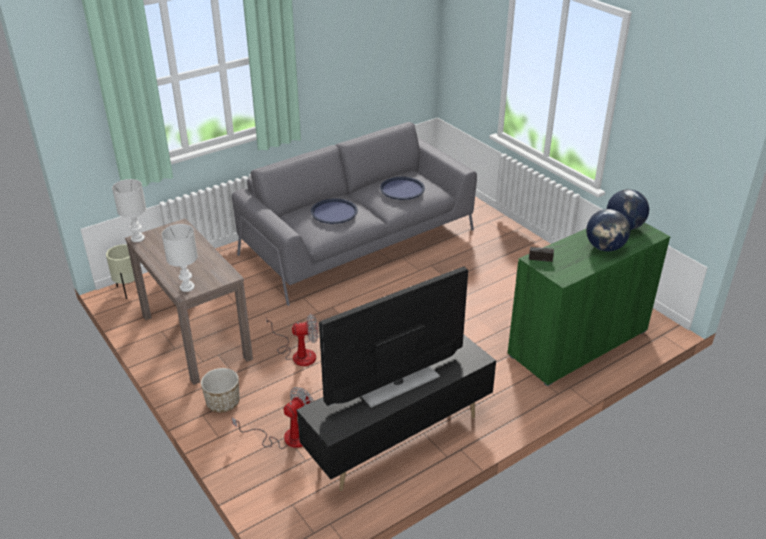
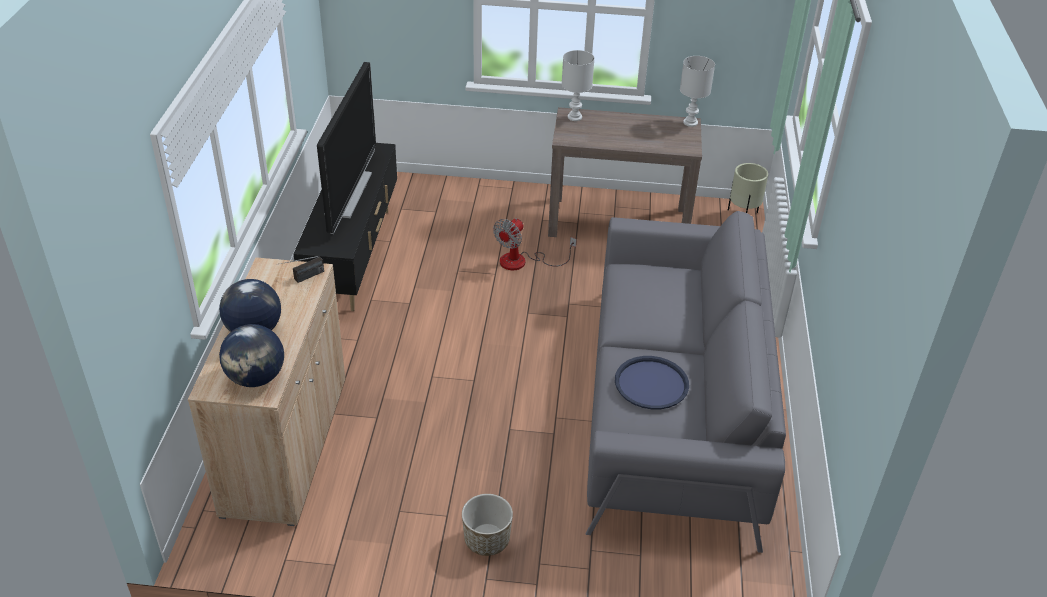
camera: 130 degrees right, 5 degrees up
(223, 403) = (512, 201): planter -> planter (486, 540)
(287, 437) = (434, 211): fan -> none
(334, 212) = (656, 299): blue tray -> none
(578, 343) = (286, 445): green cabinet -> beige cabinet

